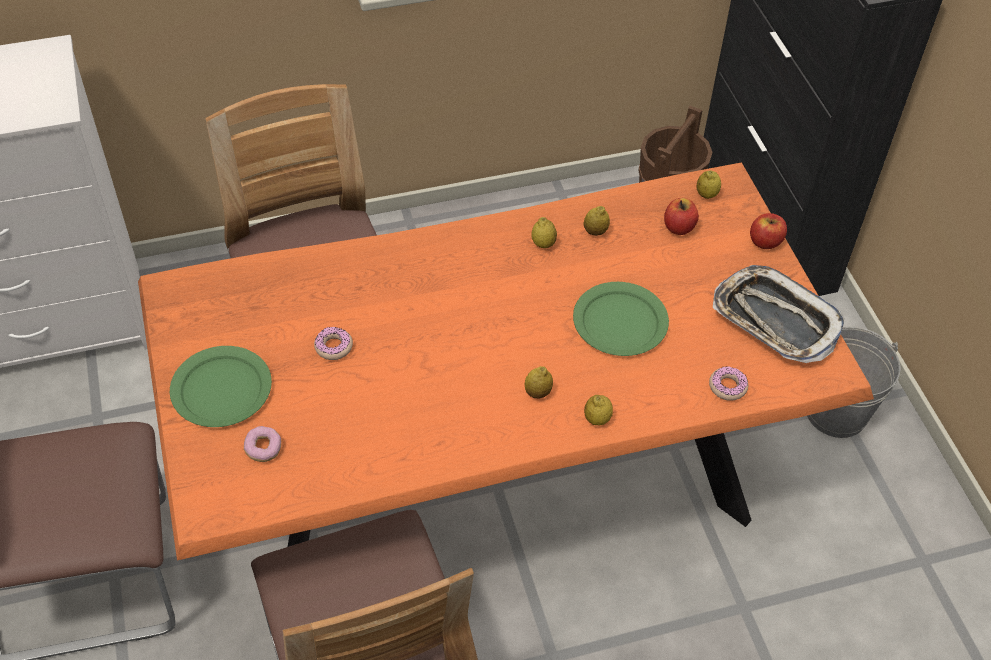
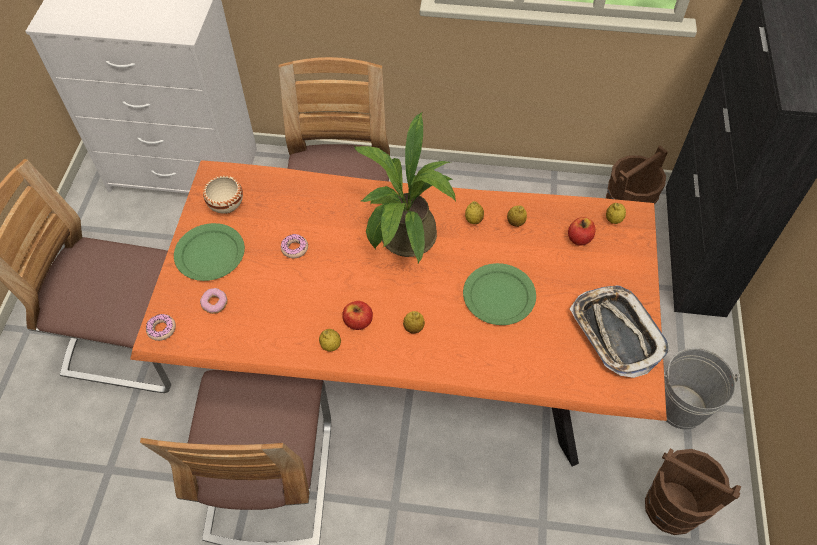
camera: 25 degrees right, 5 degrees up
(209, 322) = (225, 205): none -> beige bowl
(472, 296) = (404, 242): none -> potted plant
(597, 419) = (445, 362): lemon -> lemon (331, 346)
(727, 387) = (553, 372): donut -> donut (161, 329)
(765, 241) = (640, 270): apple -> apple (358, 321)
(880, 530) = (672, 508): none -> brown bucket

